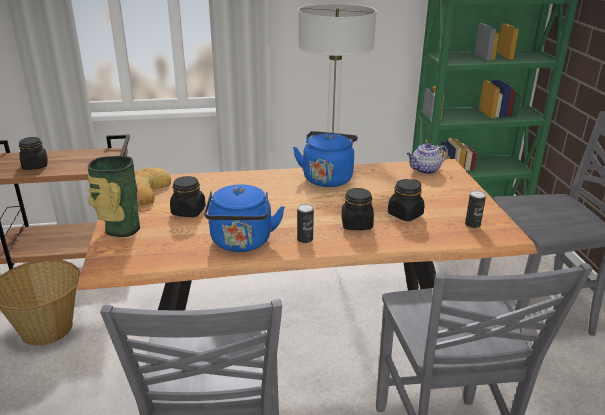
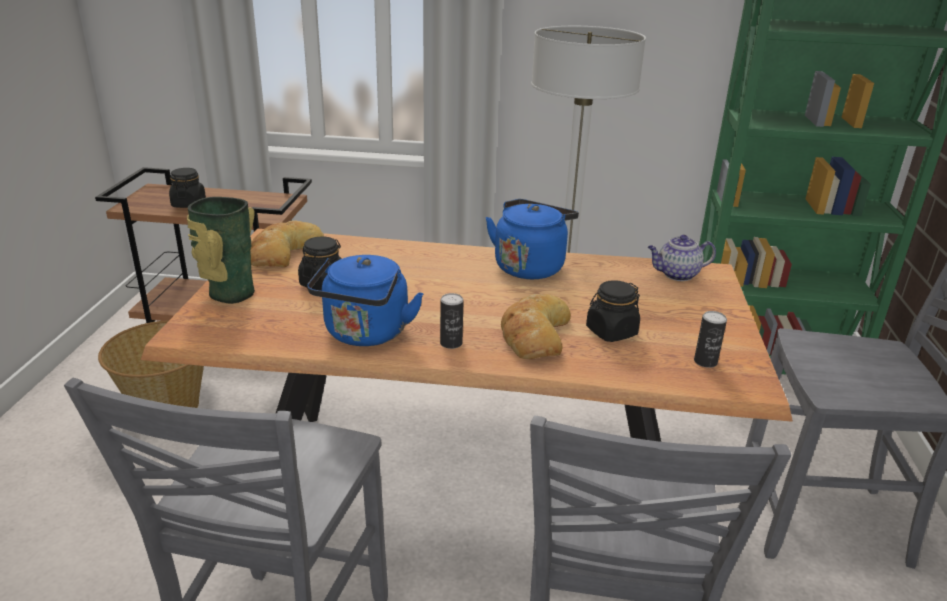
camera: 15 degrees right, 0 degrees up
(356, 224) = (534, 334): black jar -> bread

